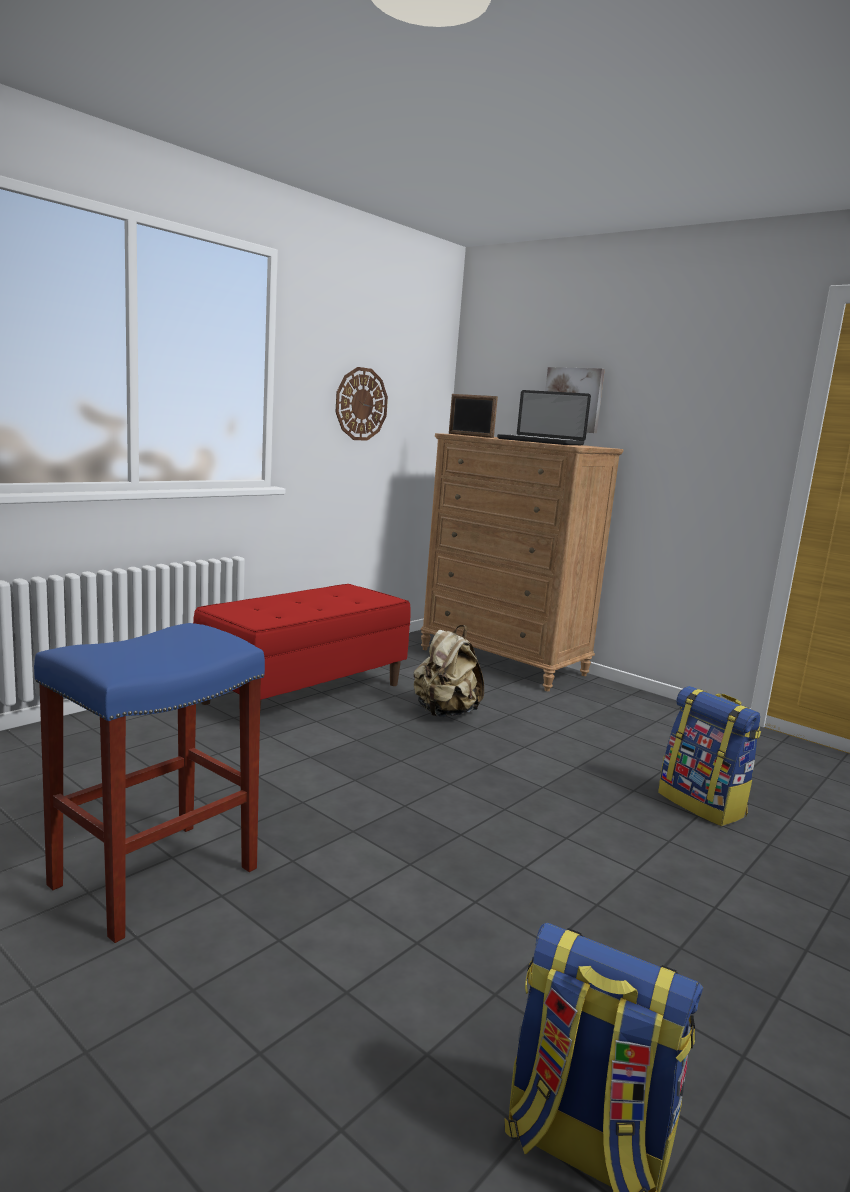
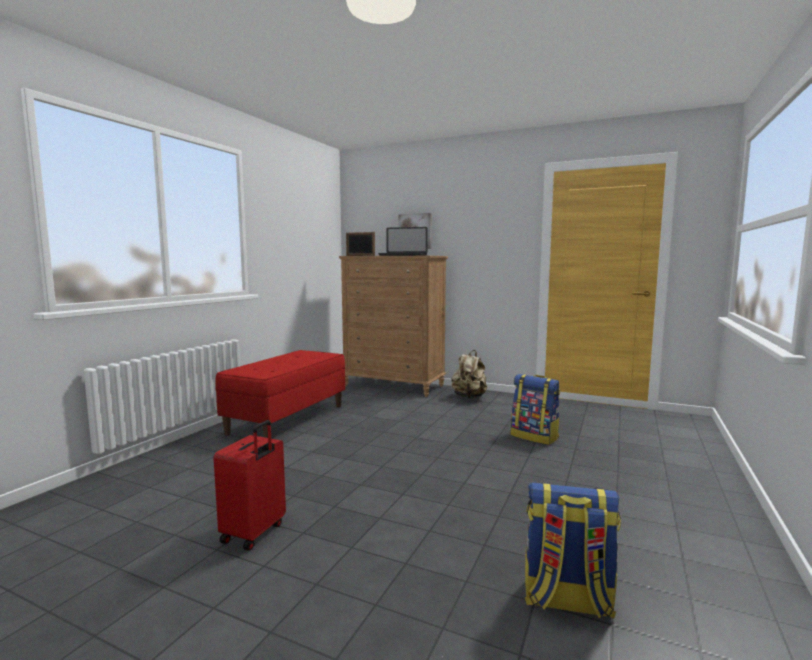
camera: 15 degrees left, 5 degrees down
(153, 878) = (254, 533): blue stool -> red suitcase
(361, 404) = (293, 241): wall clock -> none
(445, 713) = (377, 416): beige backpack -> beige backpack (469, 397)

